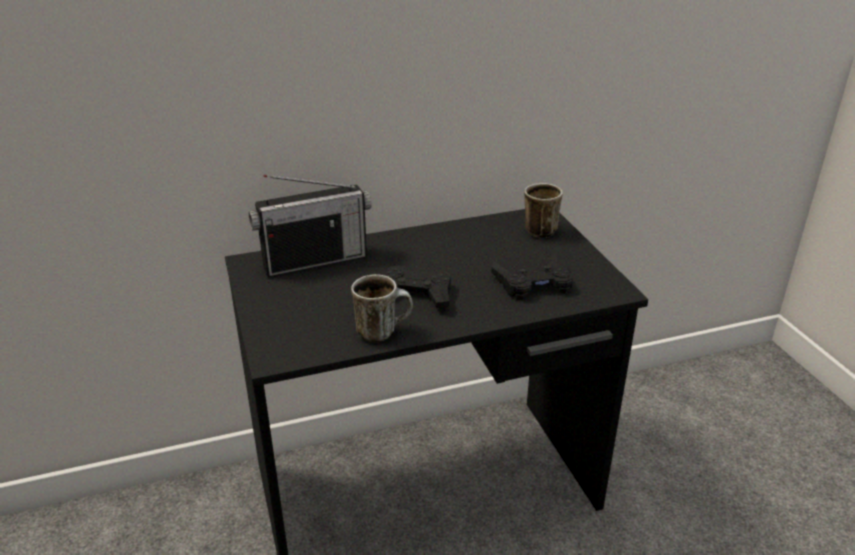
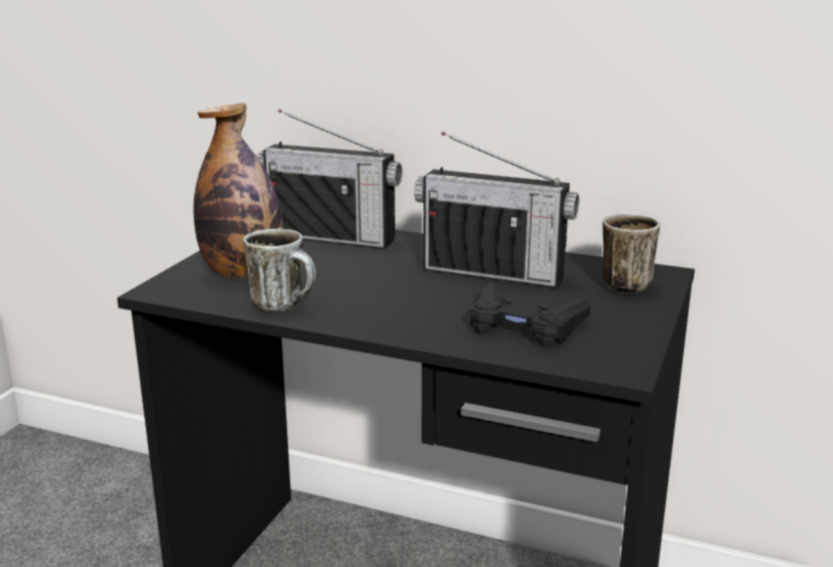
camera: 40 degrees right, 10 degrees down
(307, 317) = (243, 273): none -> bottle
(414, 295) = (372, 291): black game controller -> none
(459, 250) = (493, 273): none -> radio

